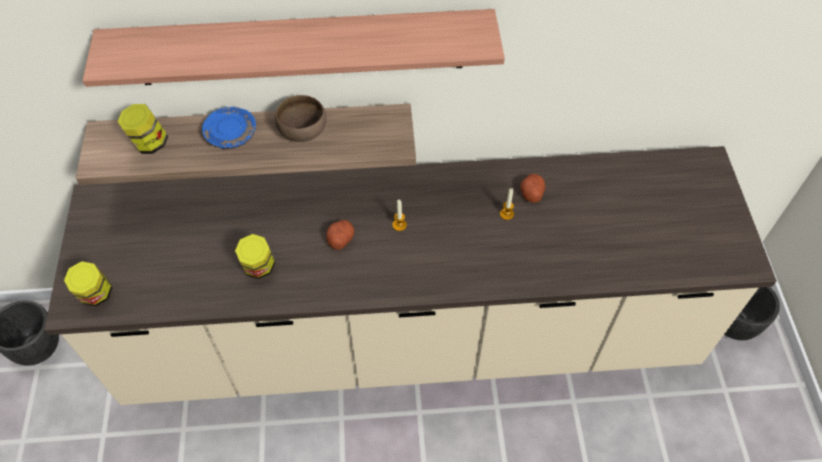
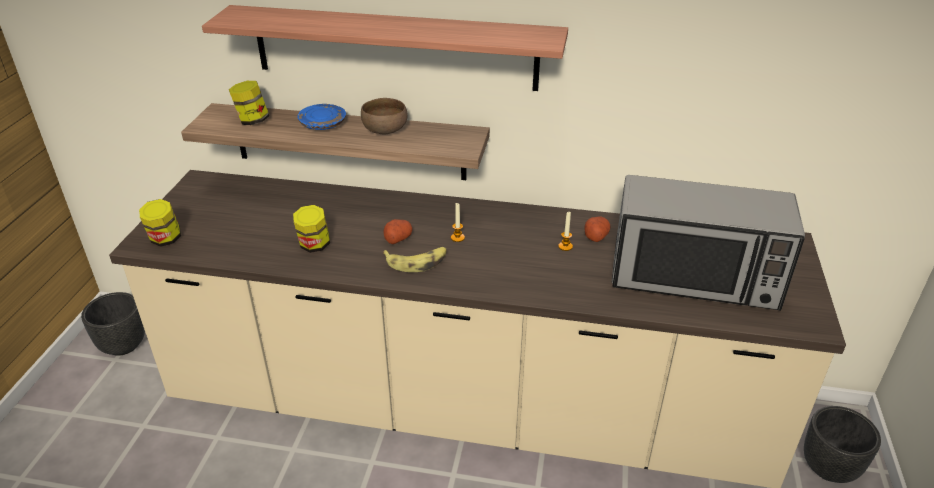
camera: 15 degrees right, 20 degrees down
(371, 267) = (417, 262): none -> banana
(634, 228) = (694, 277): none -> microwave

